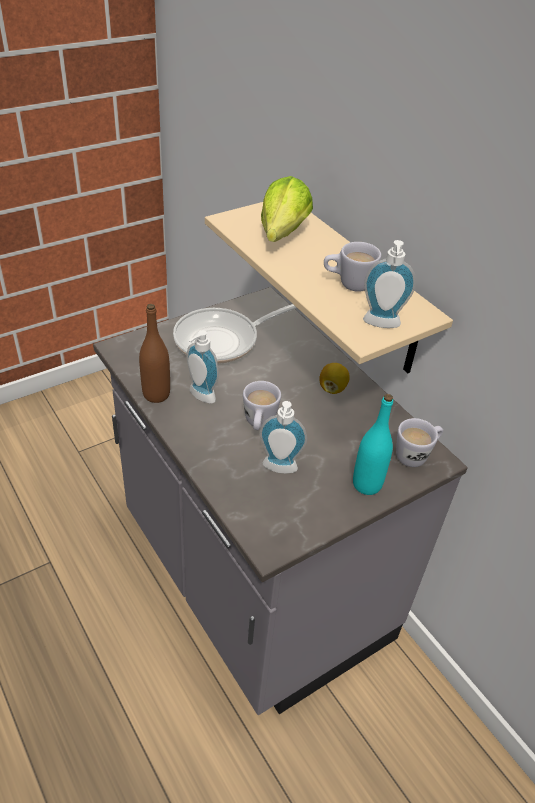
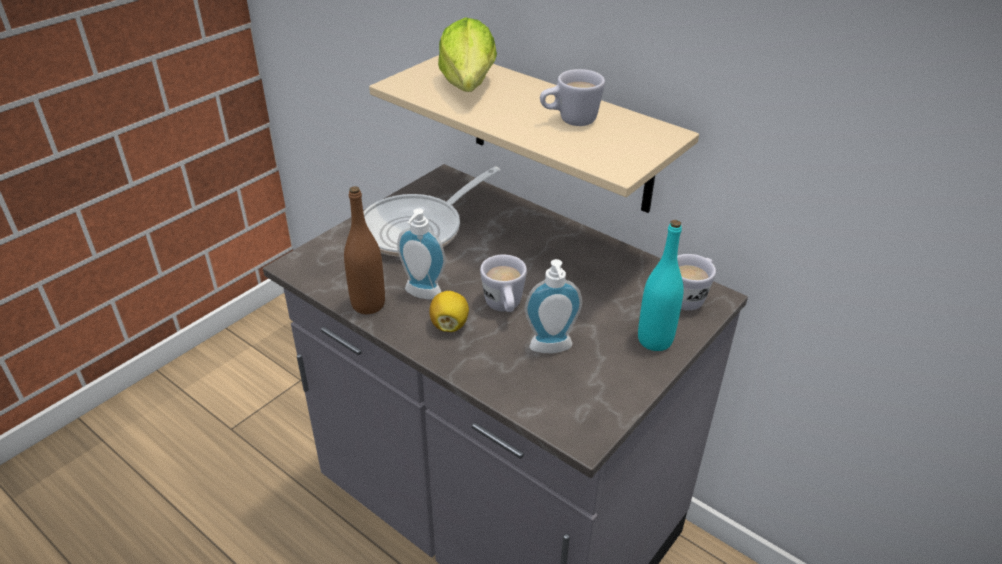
camera: 15 degrees left, 5 degrees down
(332, 388) = (566, 251): lemon -> lemon (449, 325)
(381, 325) = (629, 152): soap dispenser -> none

